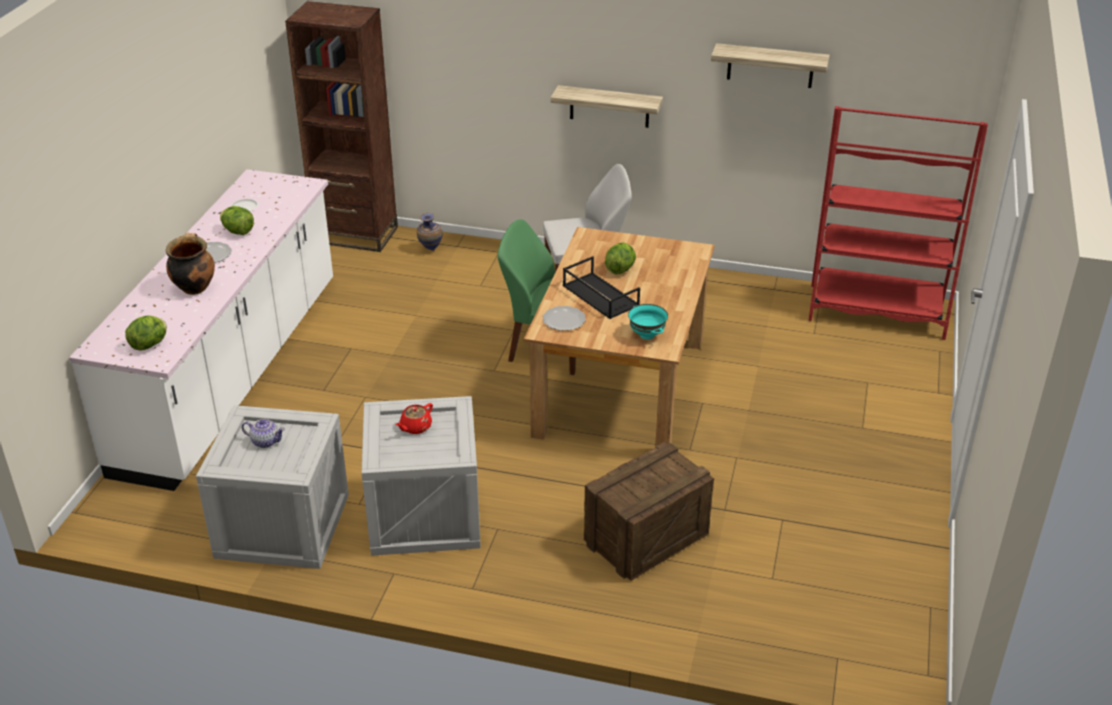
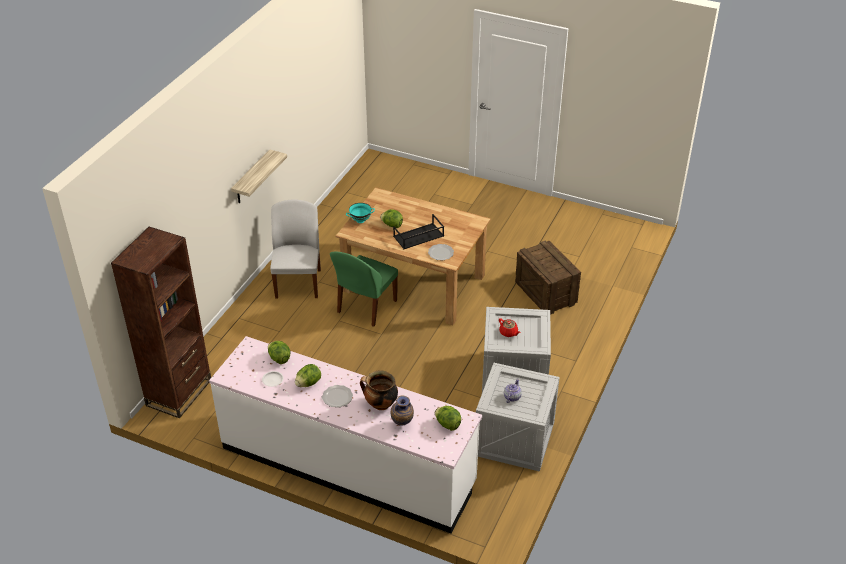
camera: 80 degrees left, 5 degrees up
(284, 206) = (279, 358): none -> lettuce
(430, 250) = (221, 352): vase -> vase (402, 425)
(646, 335) = (463, 225): turquoise bowl -> turquoise bowl (360, 220)
(770, 66) = (301, 91): shelf -> none
(876, 312) = (370, 176): red bookcase -> none

